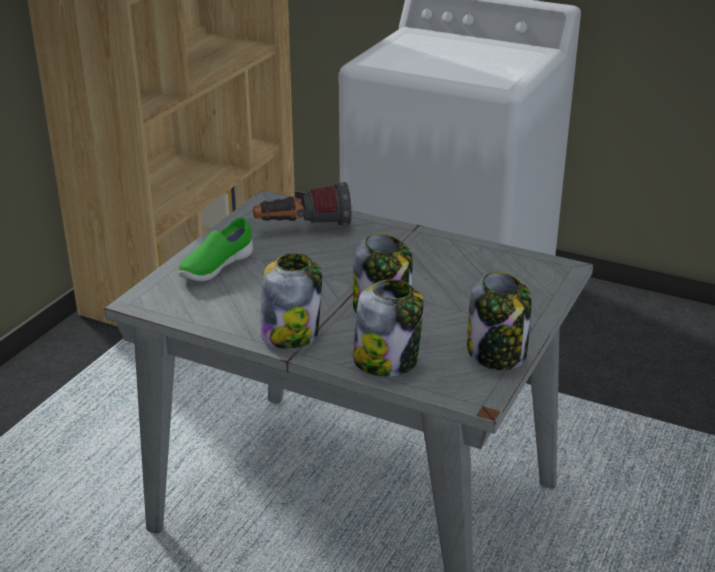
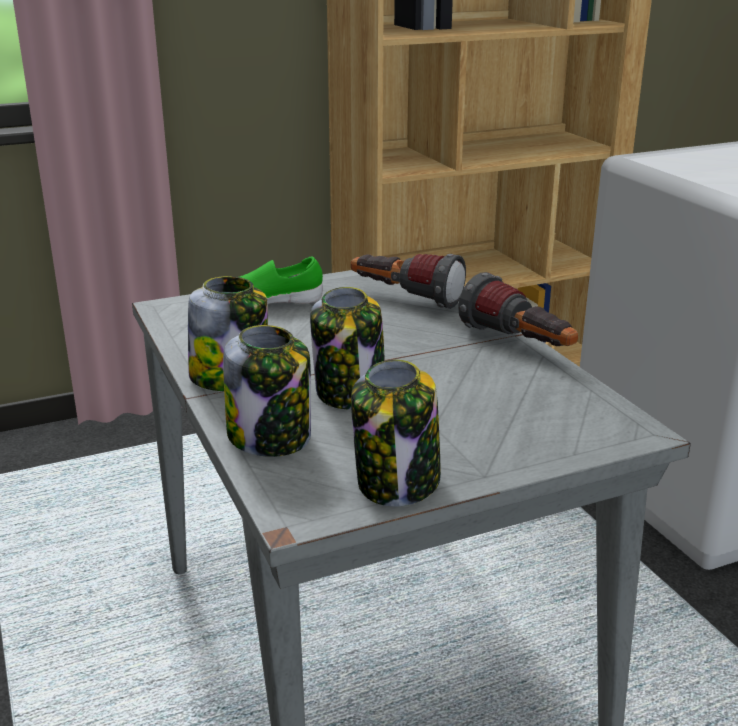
camera: 40 degrees right, 5 degrees down
(427, 237) = (519, 345): none -> flashlight

